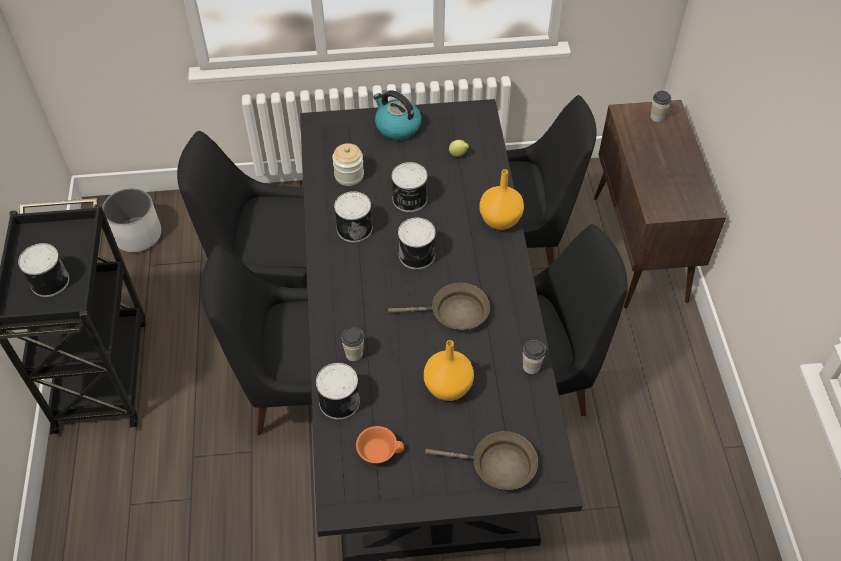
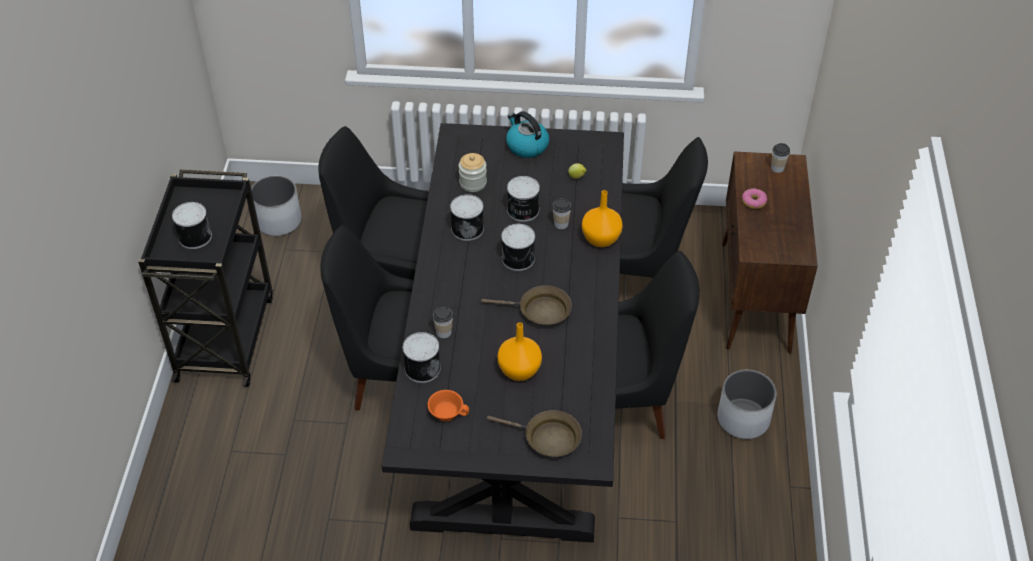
camera: 10 degrees right, 5 degrees down
(531, 366) = (597, 364): cup -> cup (561, 224)
(643, 156) = (753, 202): none -> donut
(659, 381) = (743, 419): none -> white planter

